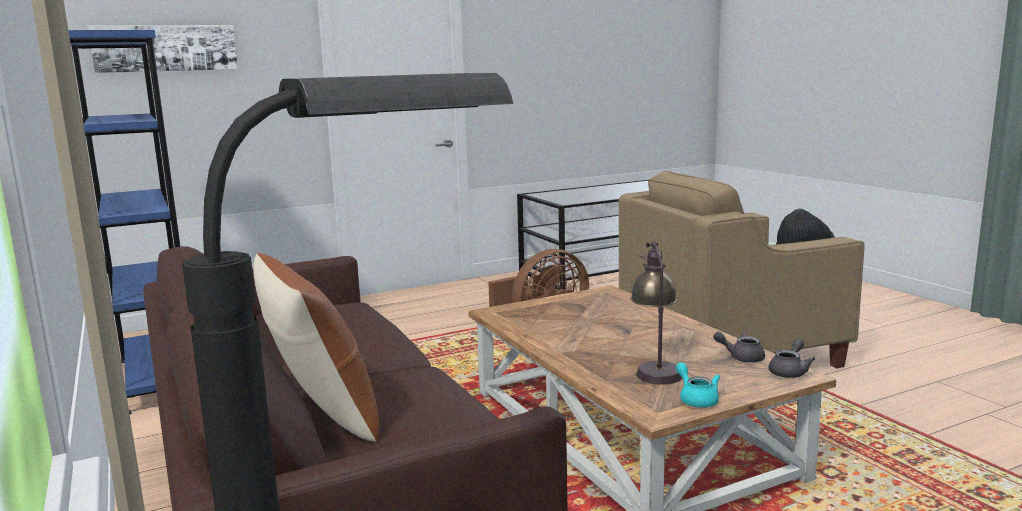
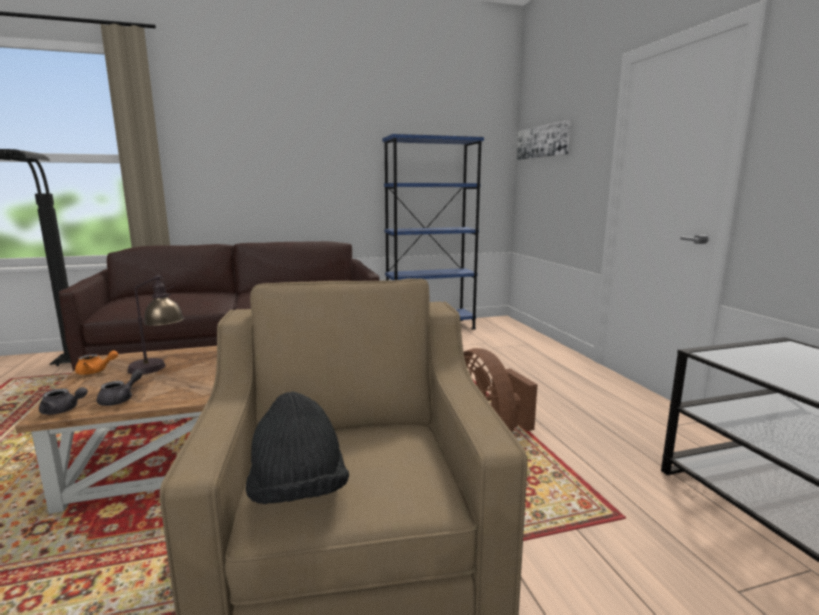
camera: 100 degrees right, 0 degrees up
(322, 415) = (183, 292): brown pillow -> none
(696, 399) = (95, 371): turquoise teapot -> orange teapot
(789, 371) = (63, 410): grey teapot -> grey teapot turned 45 degrees counterclockwise

